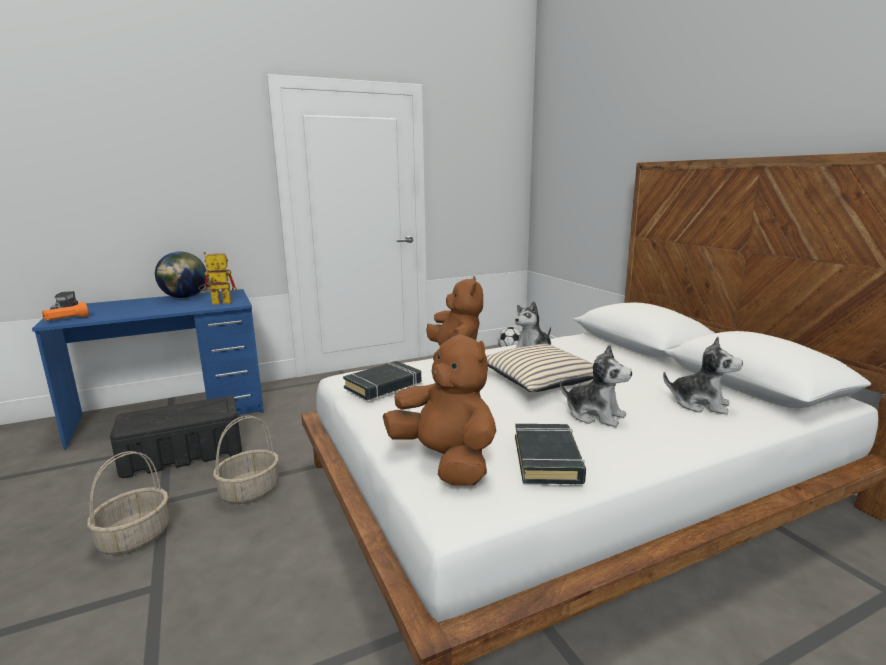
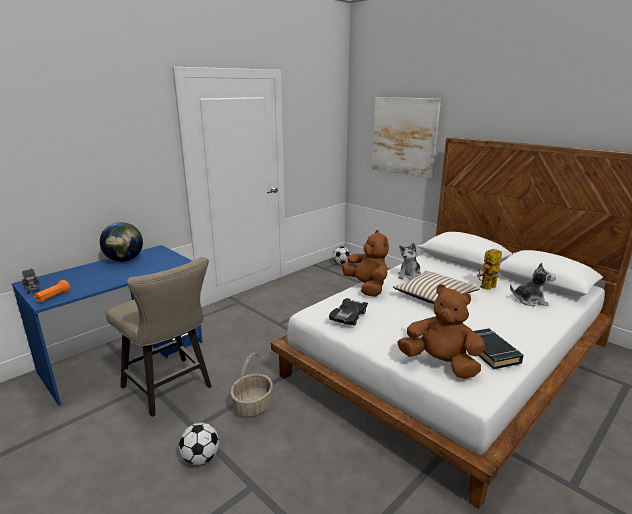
camera: 20 degrees left, 5 degrees up
(135, 537) = (201, 458): basket -> football
(182, 455) = (171, 389): black storage box -> beige stool
(217, 303) = (164, 264): toy robot -> toy robot (487, 288)
(383, 385) = (348, 316): black book -> black toy car
(592, 170) = (404, 136): none -> picture
(595, 415) = (486, 317): plush toy -> none

